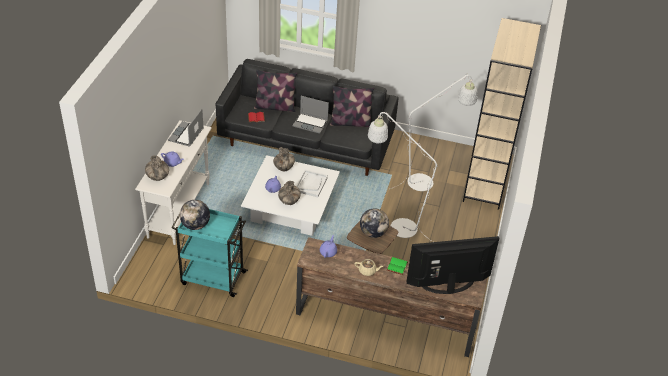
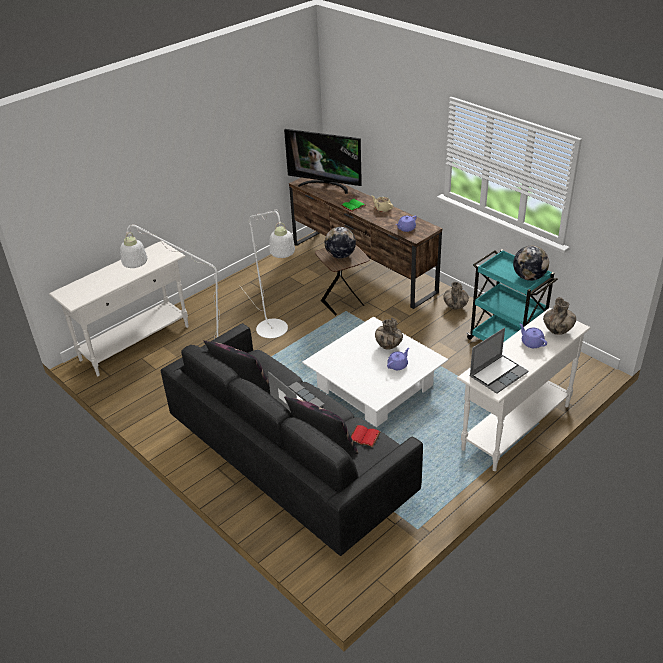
camera: 145 degrees left, 5 degrees down
(284, 168) = (366, 386): vase -> vase (455, 307)
(311, 184) = (348, 357): white tray -> none
(486, 182) = (136, 343): beige bookcase -> white console table

